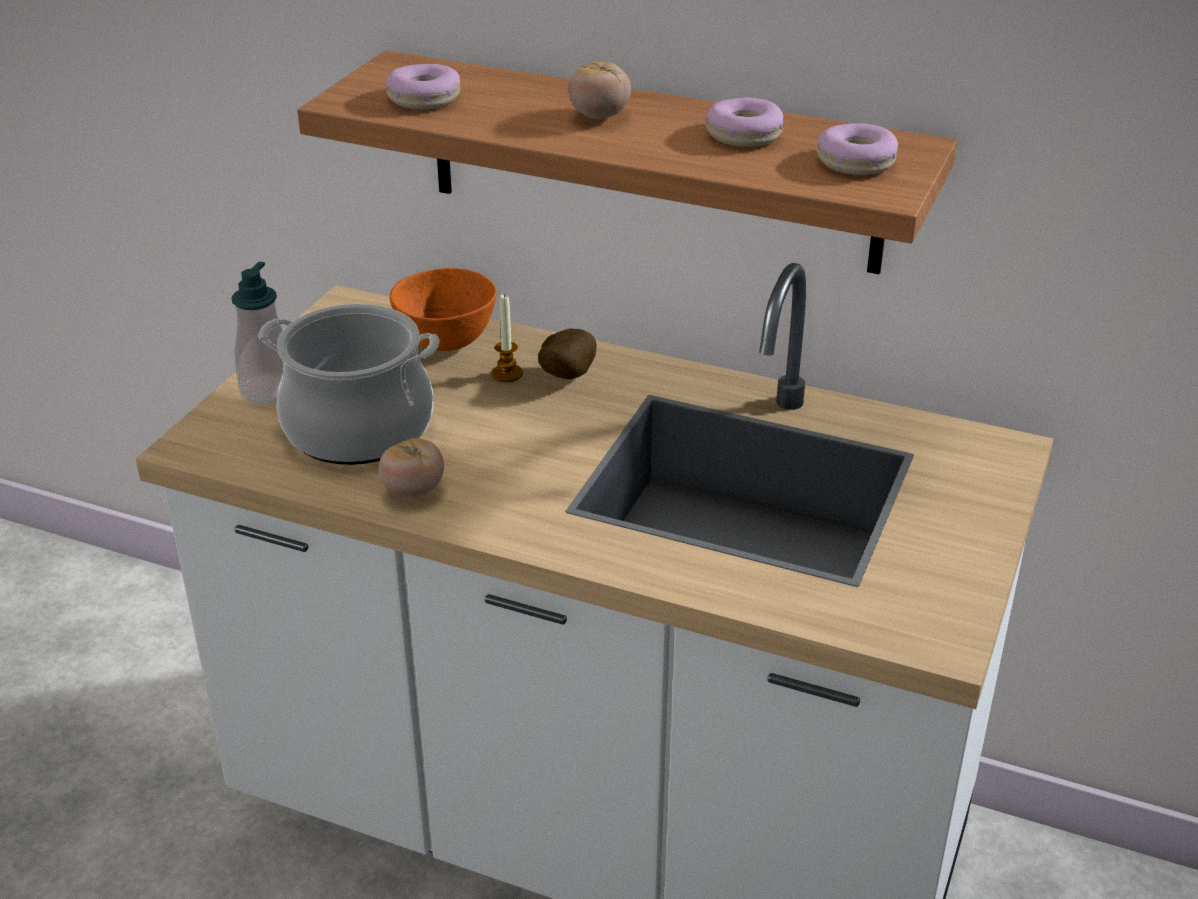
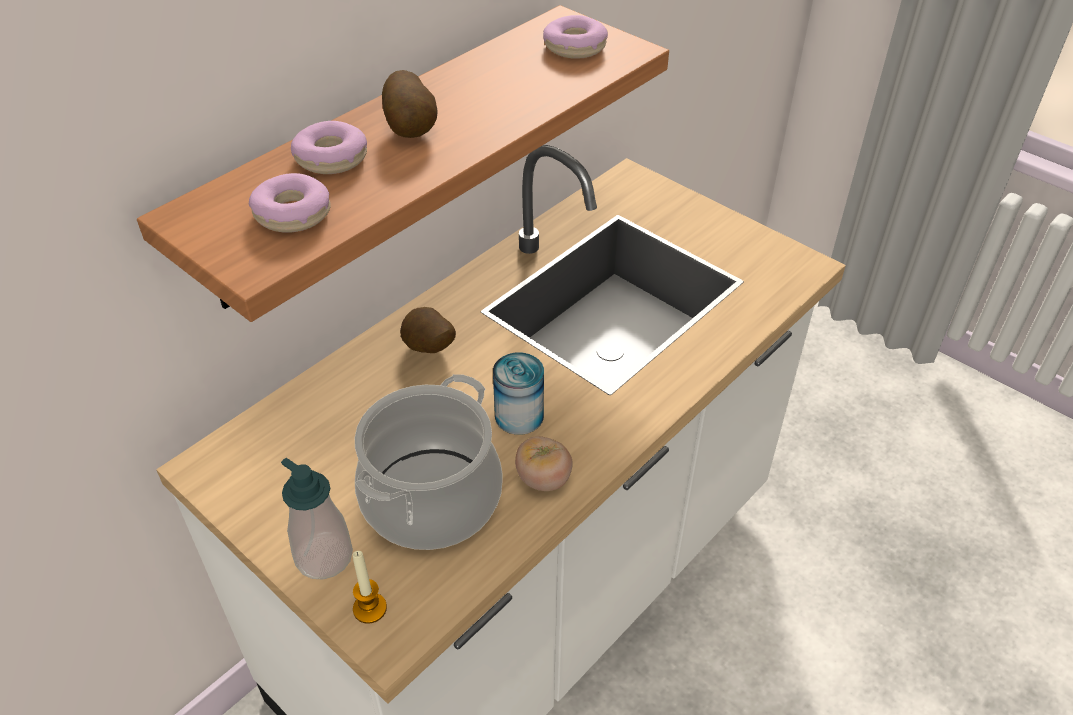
camera: 70 degrees left, 10 degrees up
(444, 342) = (324, 410): orange bowl -> none
(498, 456) = (519, 416): none -> can
(507, 374) = (402, 382): candle -> candle (370, 608)
(599, 116) = (412, 130): tomato -> potato
(744, 134) = (497, 76): donut -> donut (331, 158)

